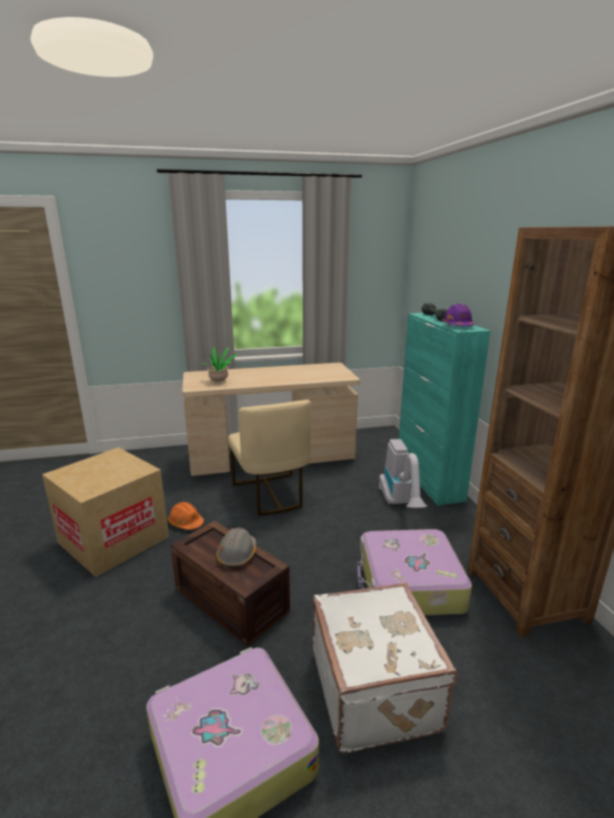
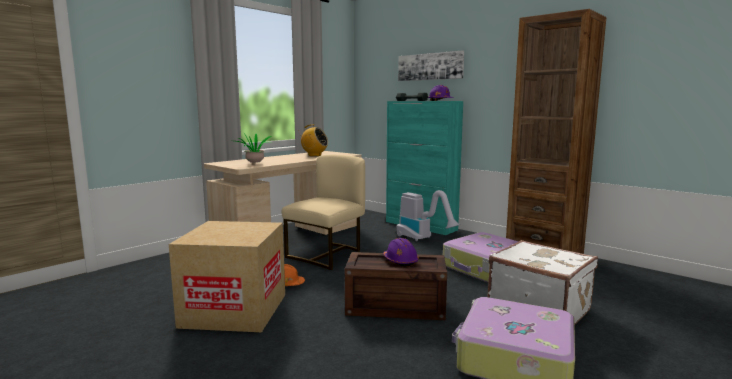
camera: 35 degrees left, 10 degrees down
(237, 554) = (400, 261): grey hard hat -> purple hard hat
(271, 494) = (327, 255): beige chair -> beige chair turned 90 degrees counterclockwise
(306, 373) = (314, 155): none -> radio
(468, 270) = (430, 66): none -> picture

